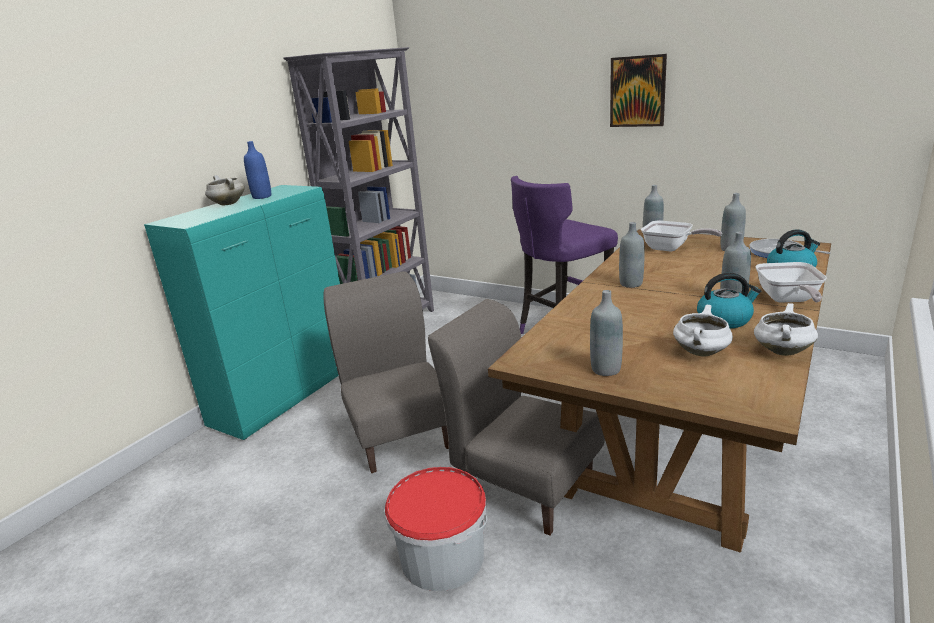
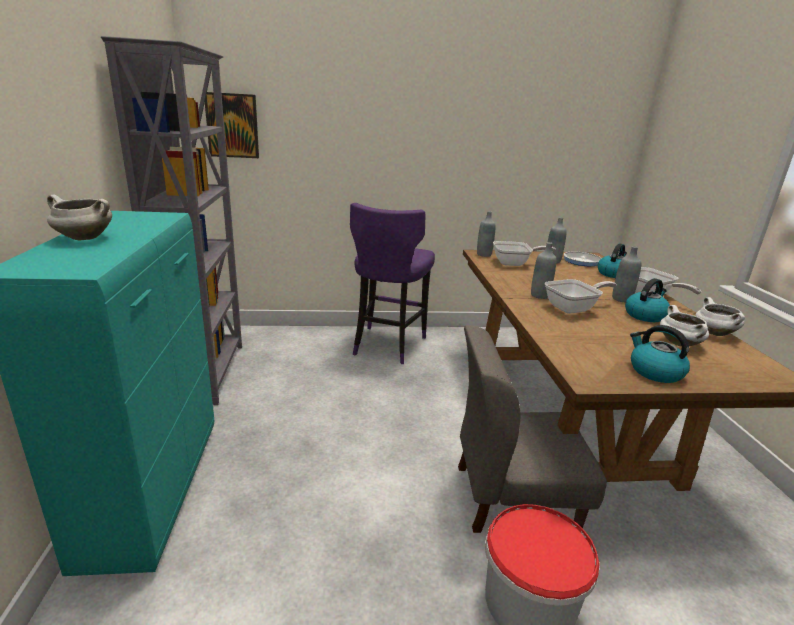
camera: 40 degrees left, 0 degrees up
(262, 197) = (123, 227): blue bottle -> none
(400, 434) = (349, 489): grey chair -> none
(605, 369) = (654, 372): grey bottle -> kettle
(637, 91) = (446, 131): picture -> picture (232, 125)
(644, 301) = (574, 308): none -> frying pan

